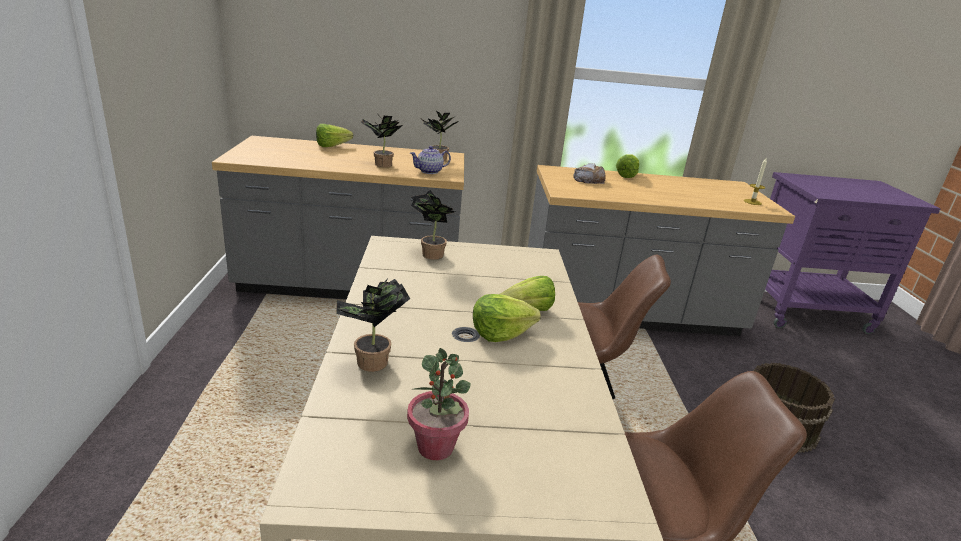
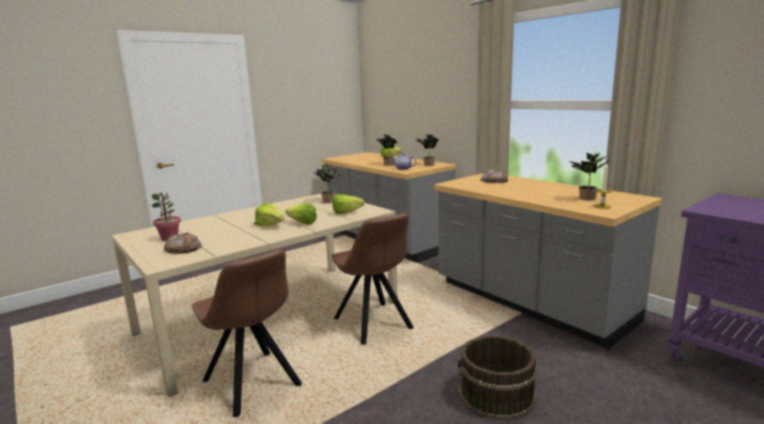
camera: 55 degrees right, 10 degrees down
(371, 365) = (212, 220): potted plant -> potted plant (586, 199)
(535, 452) = (183, 249): none -> bread
(628, 175) = (541, 182): lettuce -> lettuce (349, 212)

